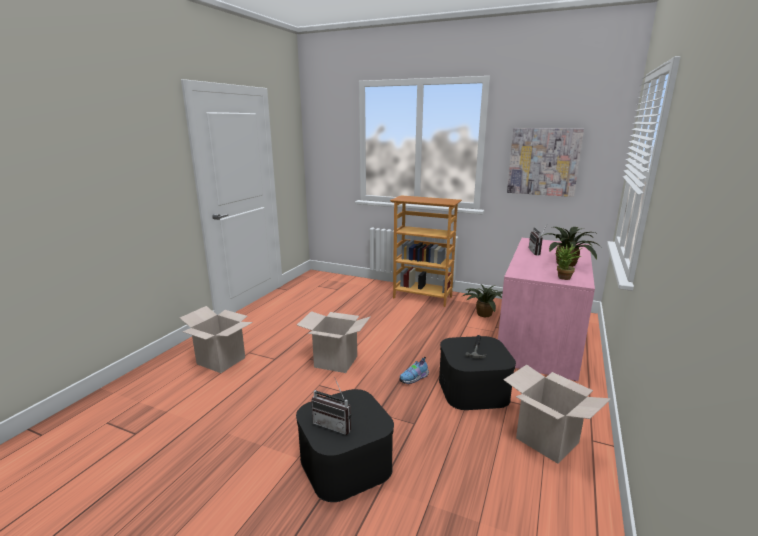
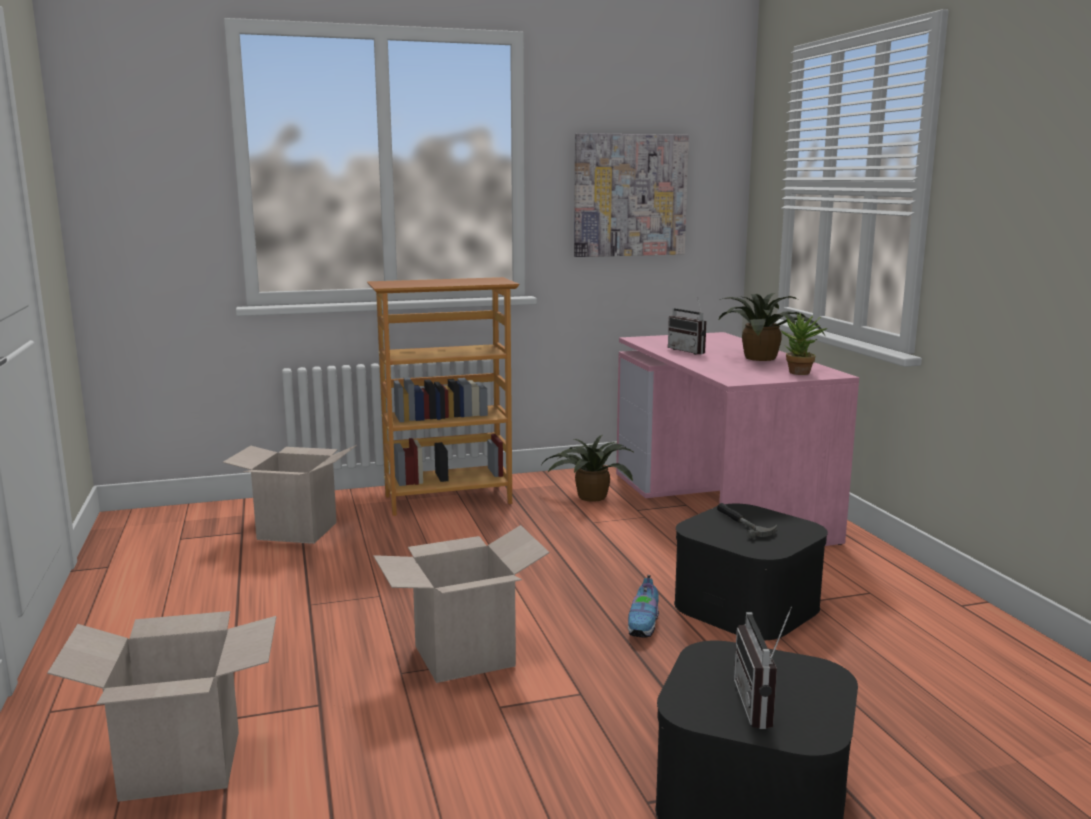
camera: 40 degrees left, 5 degrees down
(334, 424) = (764, 706): radio -> radio turned 105 degrees clockwise
(547, 440) = (924, 628): cardboard box -> cardboard box (297, 531)

